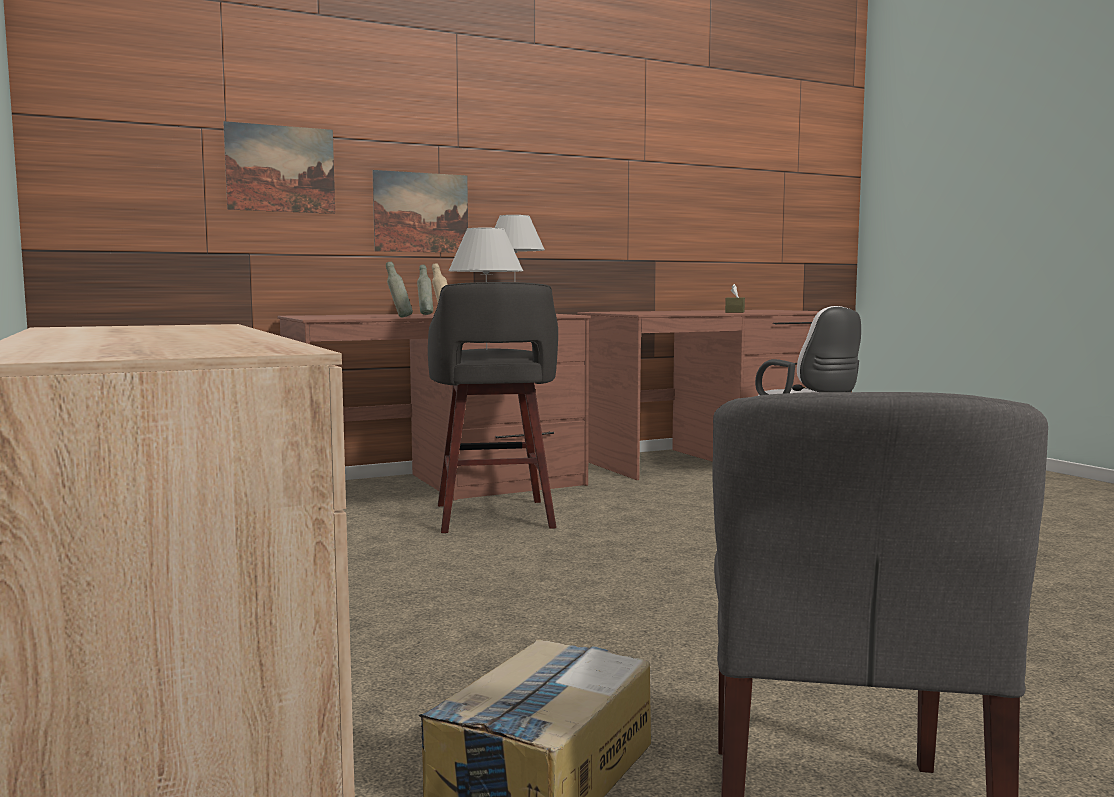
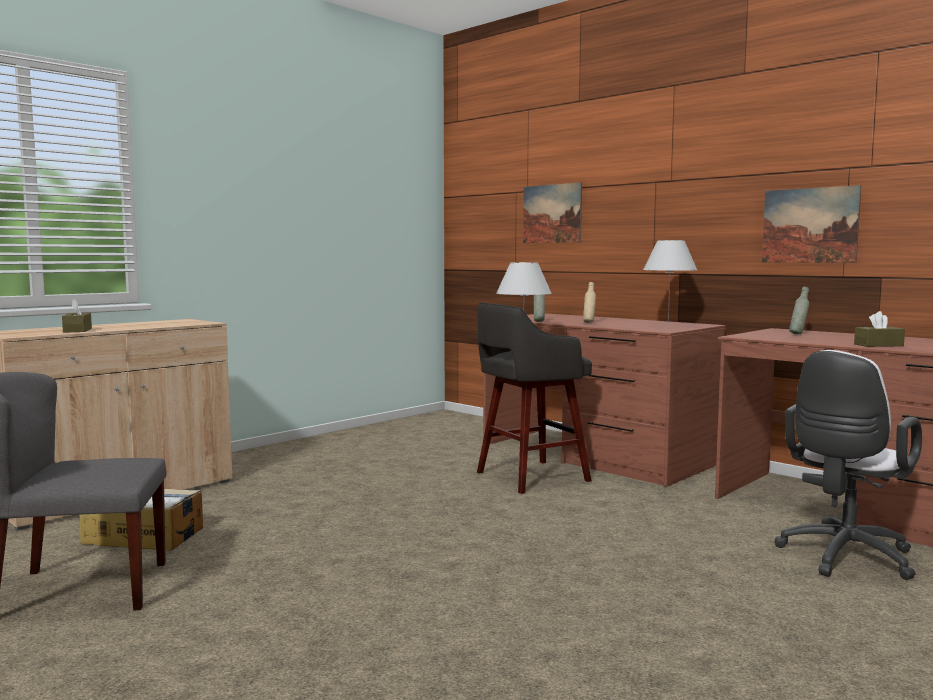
camera: 70 degrees right, 0 degrees up
(204, 339) = (77, 330): none -> brown tissue box
(421, 212) = (638, 238): picture -> picture (809, 225)
(425, 314) = (607, 320): grey bottle -> grey bottle (798, 334)

